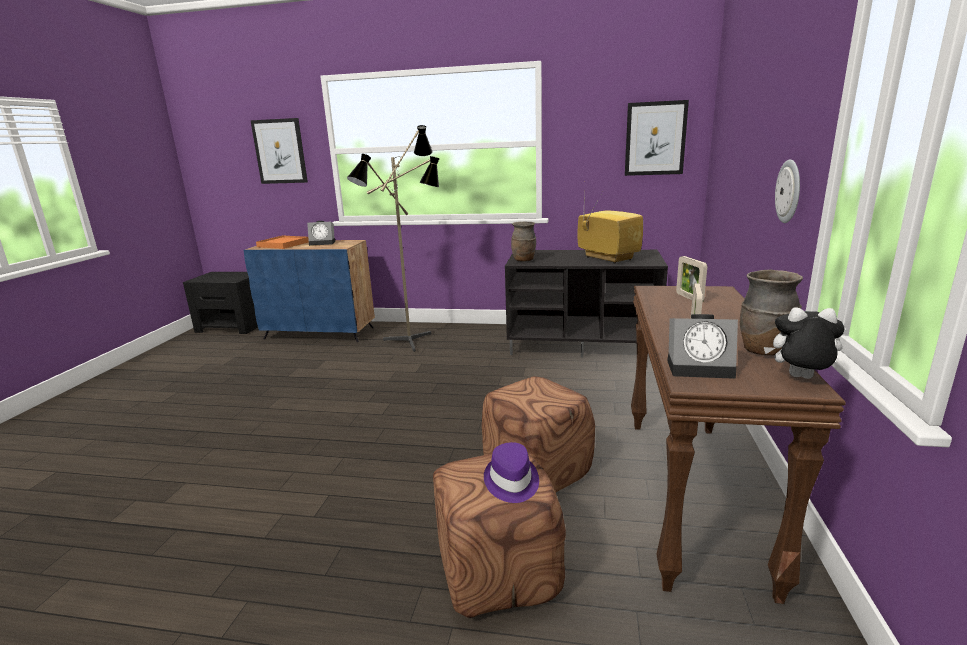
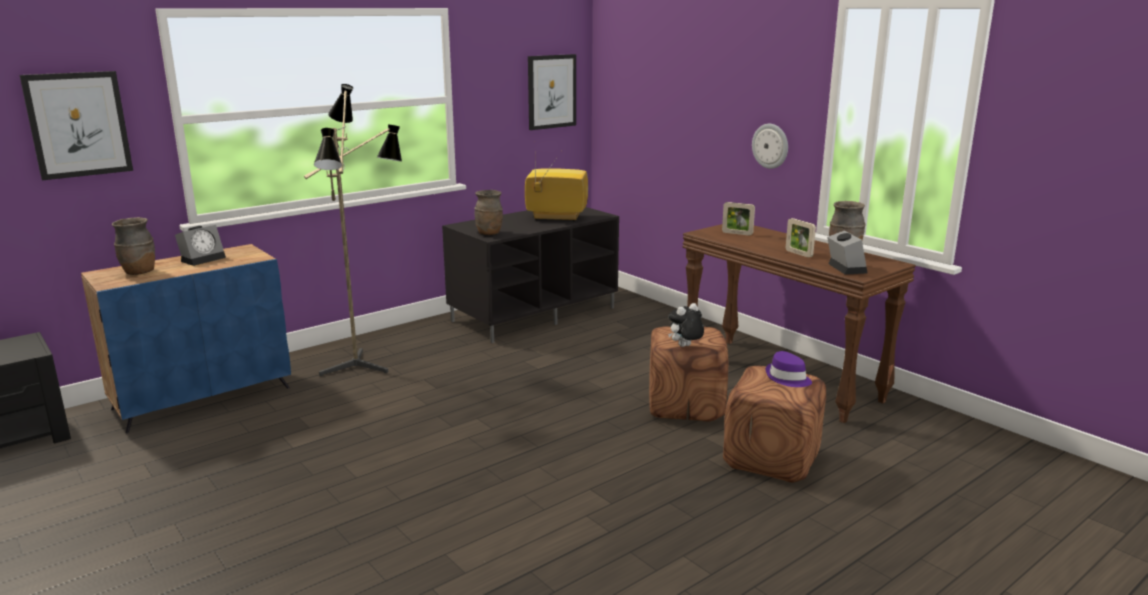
camera: 50 degrees left, 0 degrees up
(283, 244) = (139, 272): orange tray -> brown vase
(701, 367) = (844, 268): alarm clock -> alarm clock turned 60 degrees counterclockwise
(799, 378) = (884, 260): plush toy -> plush toy (685, 347)

